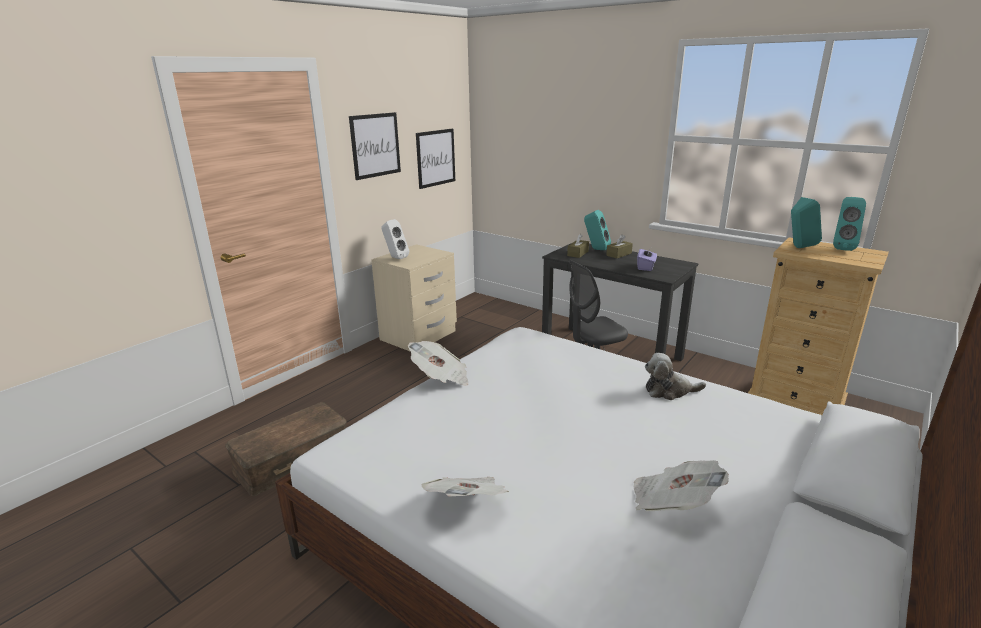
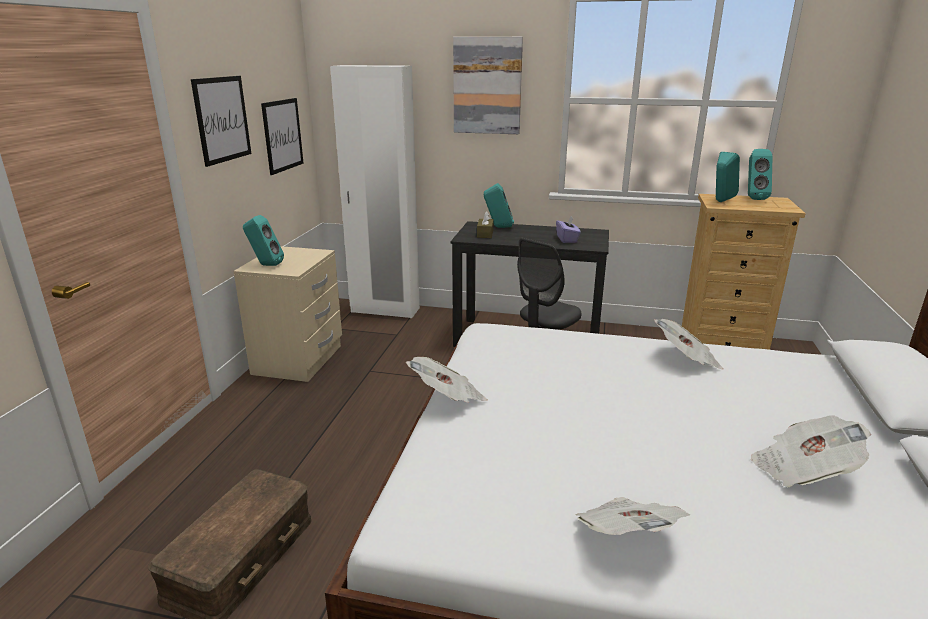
camera: 25 degrees left, 0 degrees up
(395, 258) = (265, 265): white speaker -> turquoise speaker
(509, 309) = (385, 310): none -> white wardrobe
(603, 122) = (487, 86): none -> picture
(619, 254) = (527, 230): brown tissue box -> none
(669, 390) = (686, 360): plush toy -> newspaper

